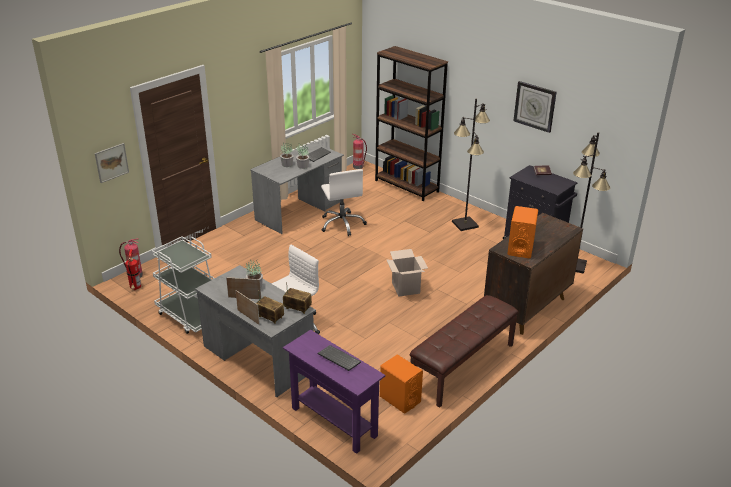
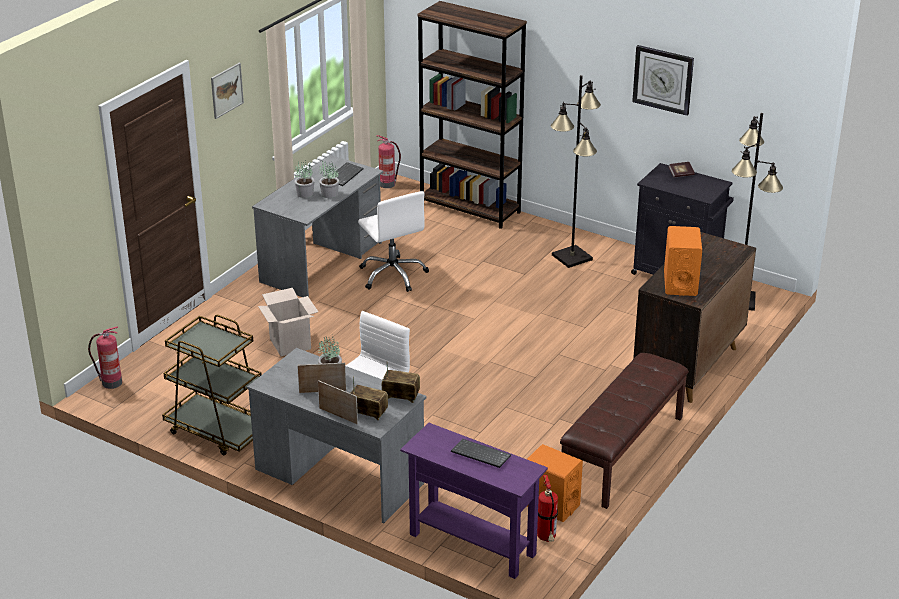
camera: 10 degrees left, 0 degrees up
(111, 162) = (77, 218): picture -> picture (226, 90)
(135, 288) = (120, 402): fire extinguisher -> fire extinguisher (547, 539)
(190, 316) = (217, 431): white cart -> brown cart
(406, 288) = (514, 357): cardboard box -> cardboard box (290, 344)

